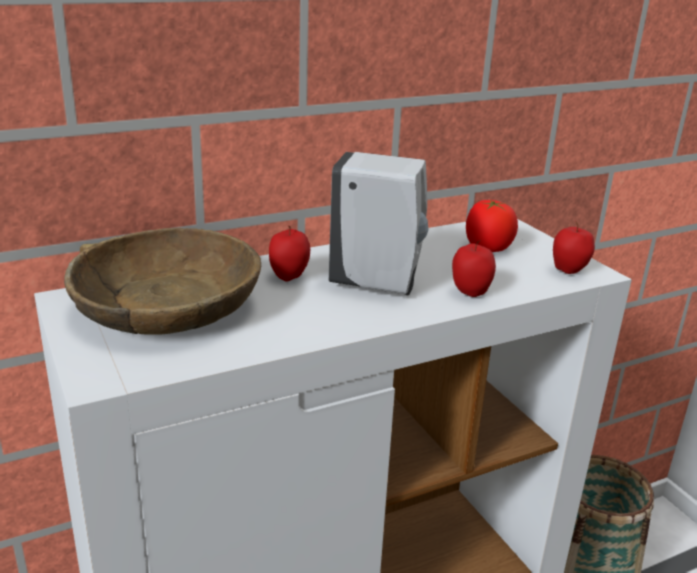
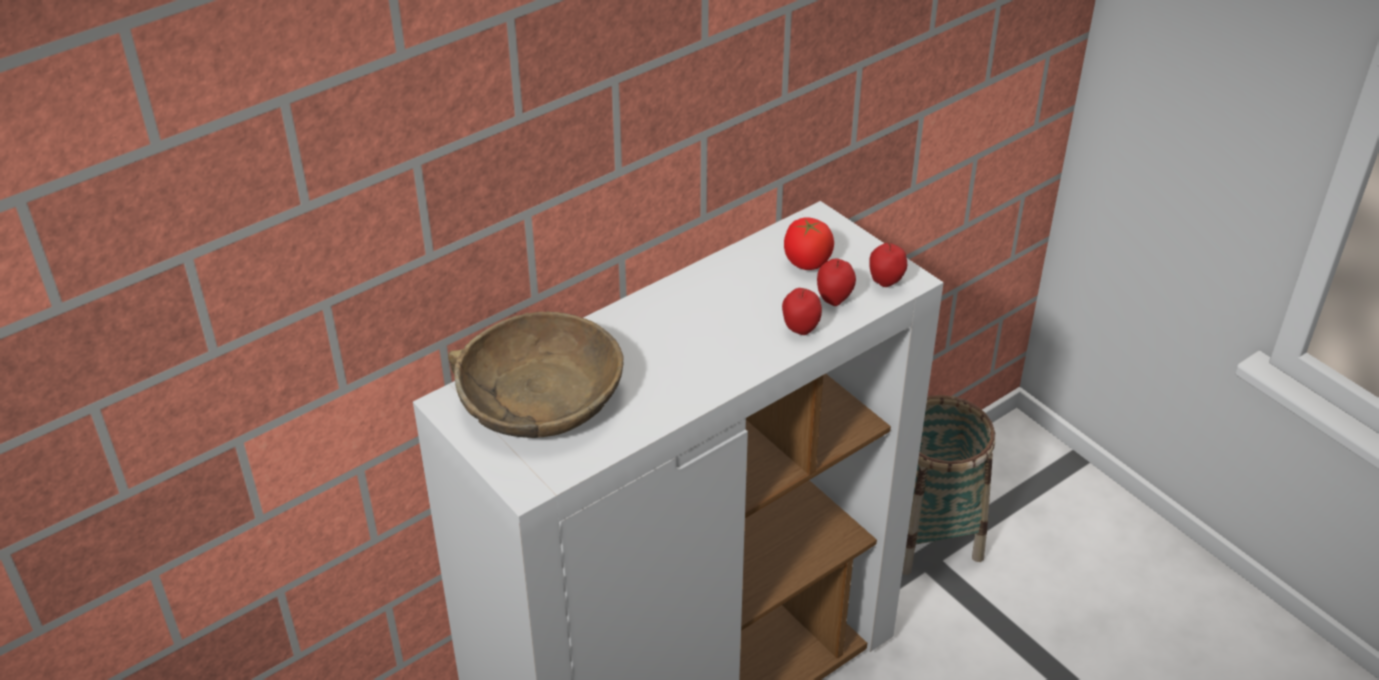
camera: 10 degrees left, 15 degrees up
(289, 277) = (632, 338): apple -> apple (834, 299)
(378, 284) = (716, 333): white soap dispenser -> none

